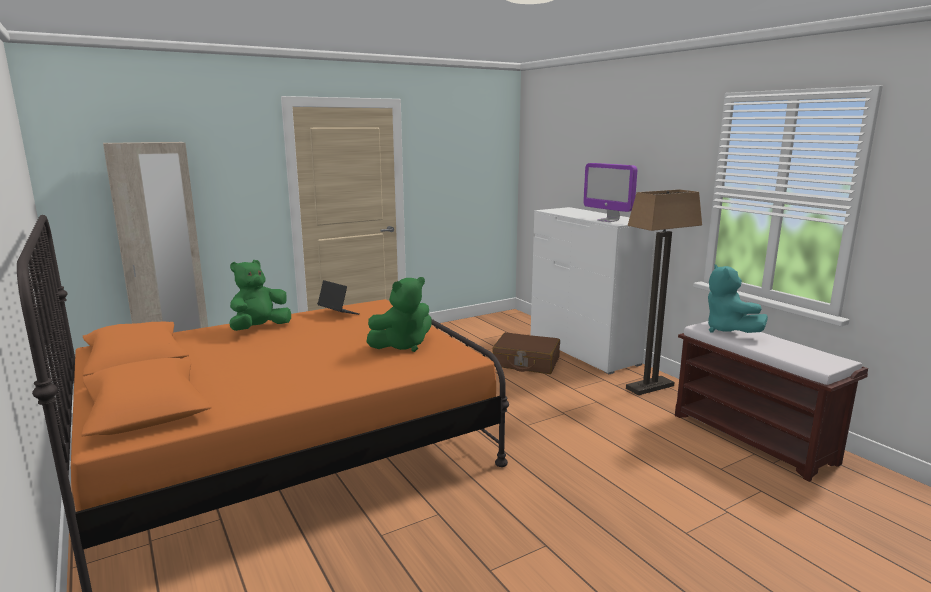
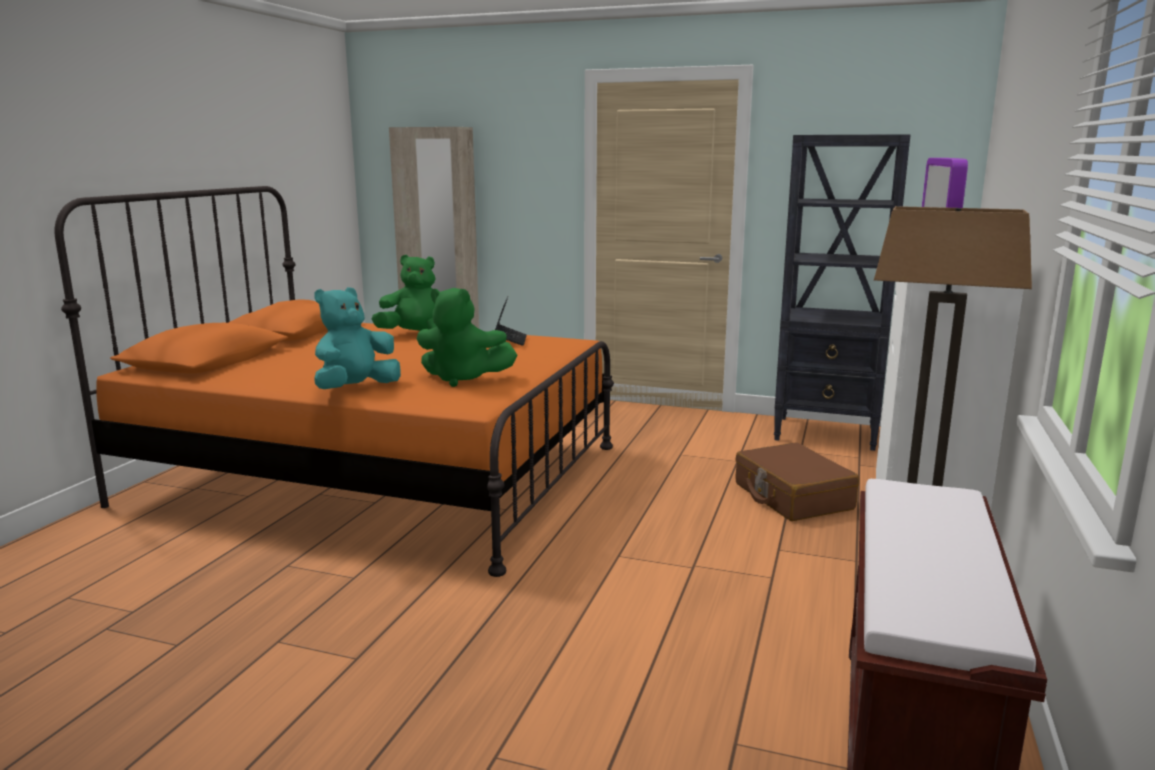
camera: 50 degrees right, 0 degrees up
(472, 326) = (827, 433): none -> black bookcase
(728, 330) = (926, 508): turquoise plush toy -> turquoise plush toy (356, 389)

